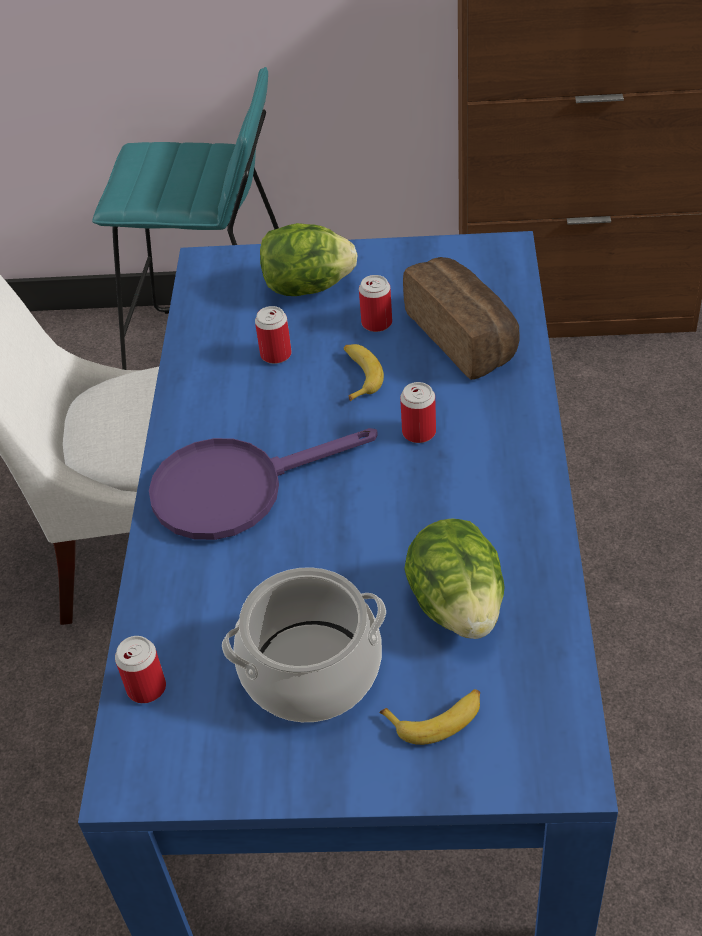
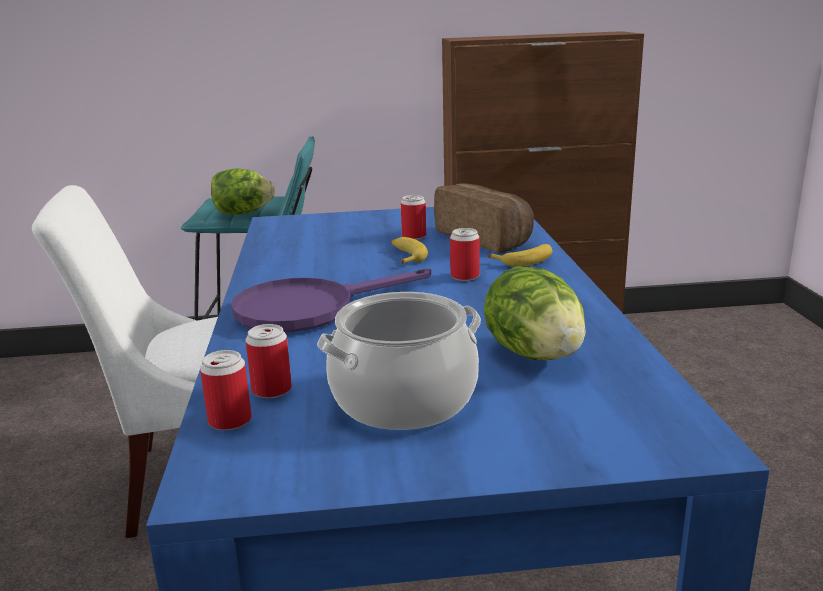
camera: 10 degrees left, 25 degrees down
(276, 354) = (335, 251): can -> can (272, 390)
(307, 287) = (355, 226): lettuce -> lettuce (242, 213)
(436, 718) = (544, 420): banana -> banana (525, 260)

